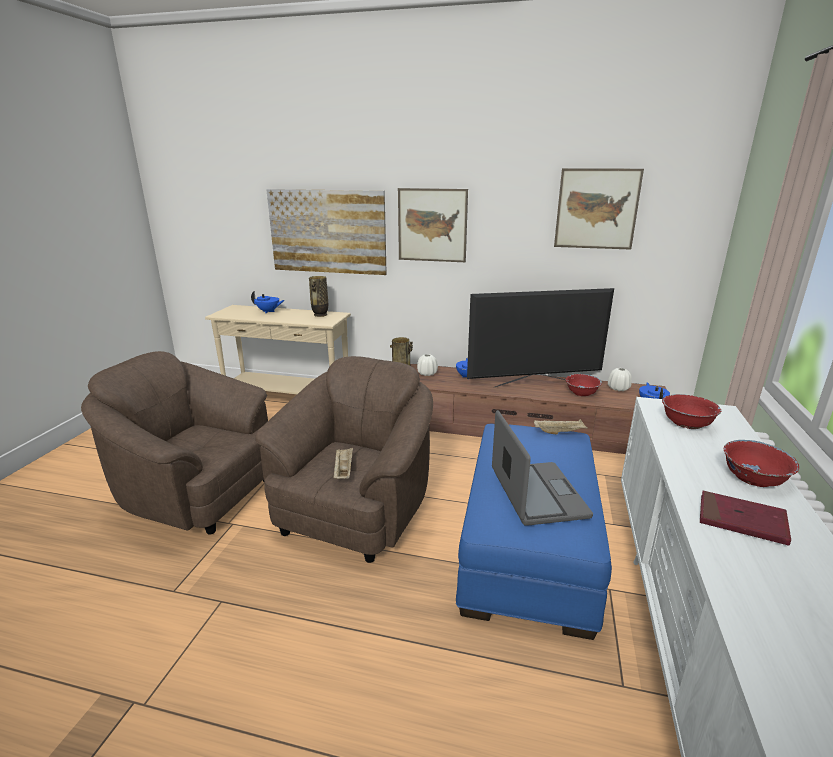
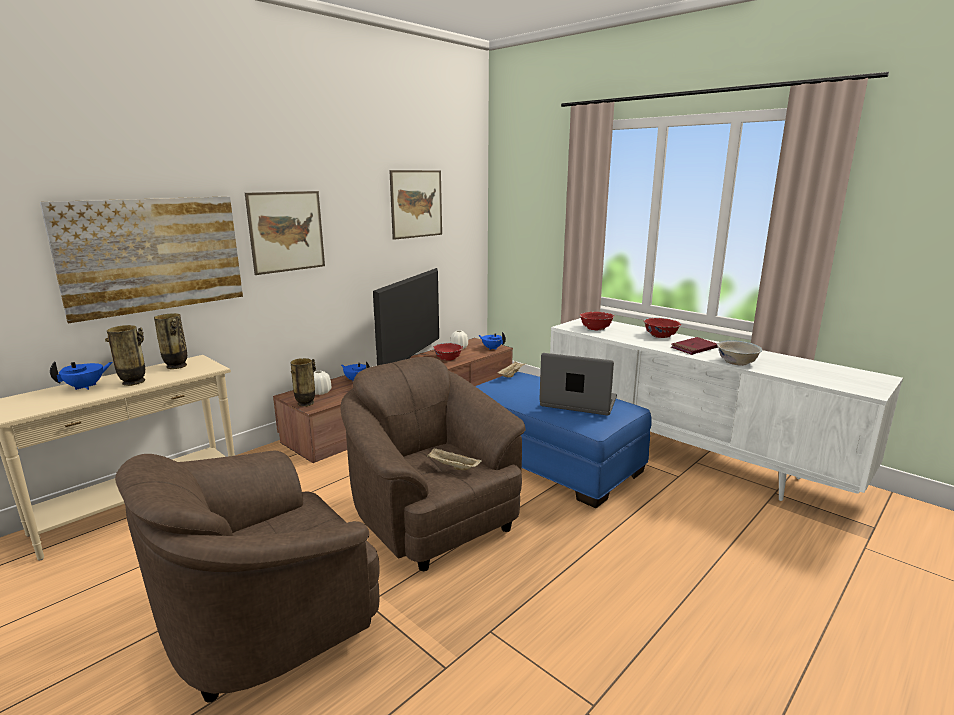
camera: 60 degrees left, 5 degrees down
(284, 317) = (133, 382): none -> vase
(739, 581) = (736, 362): none -> white bowl

